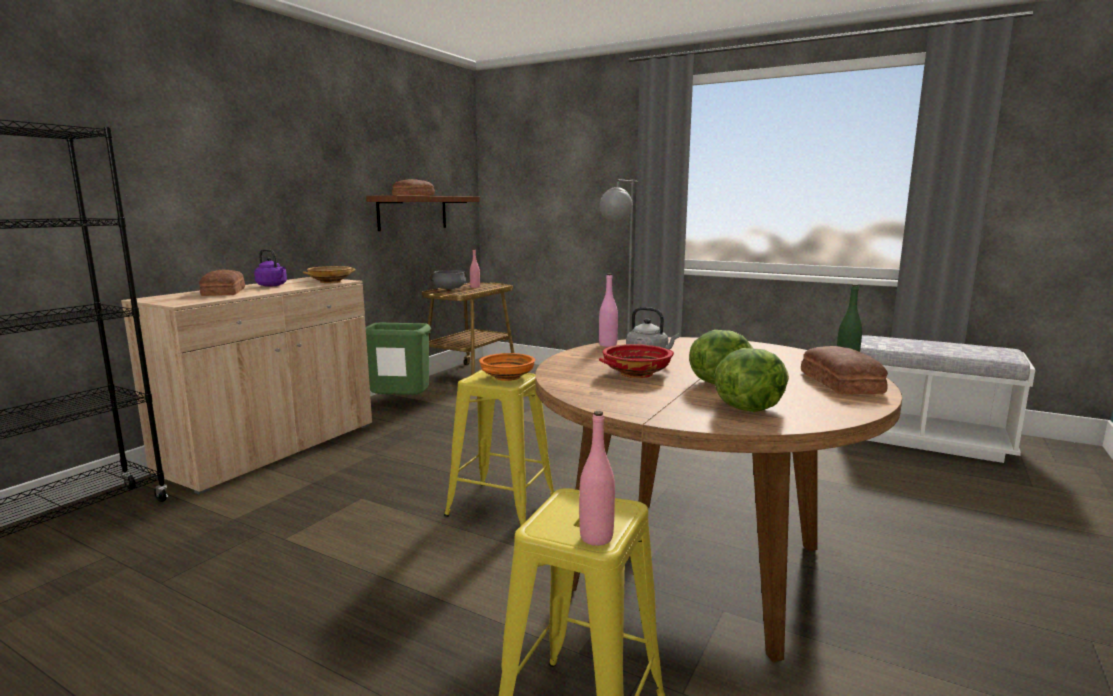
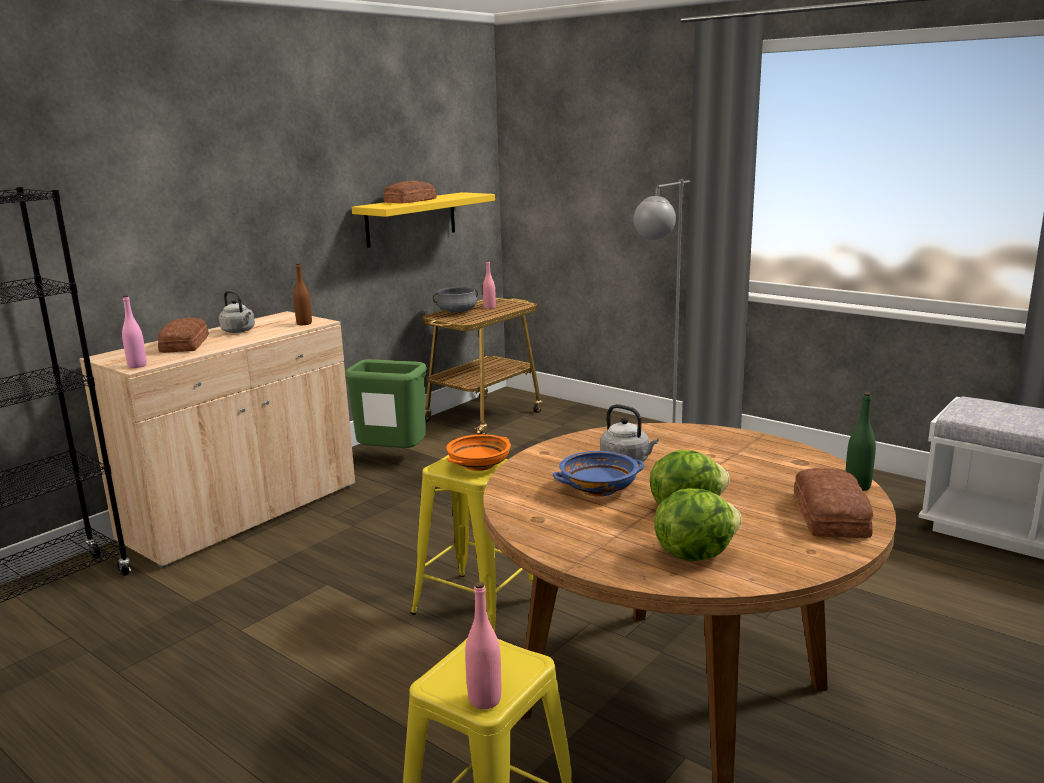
camera: 10 degrees right, 5 degrees up
(273, 285) = (239, 331): purple kettle -> grey kettle
(330, 281) = (304, 323): beige bowl -> brown bottle
(412, 212) = (411, 219): brown shelf -> yellow shelf
(608, 345) = (591, 435): pink bottle -> pink bottle (137, 365)
(636, 373) = (599, 488): red bowl -> blue bowl

